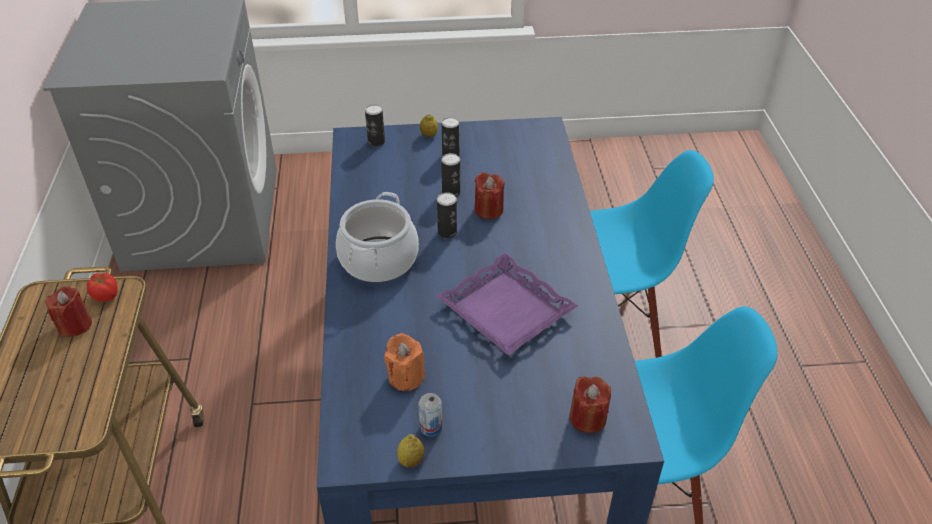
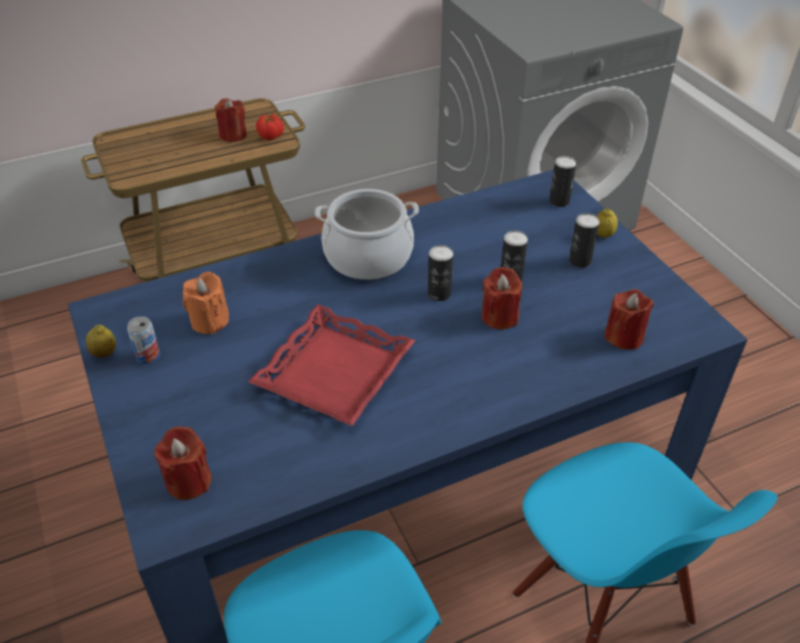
camera: 70 degrees right, 0 degrees up
(505, 310) = (333, 371): purple tray -> red tray
(536, 162) = (624, 336): none -> red candle

